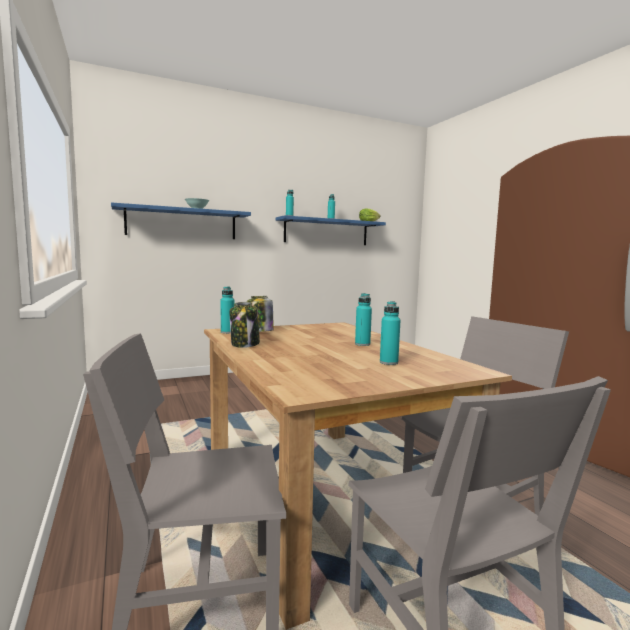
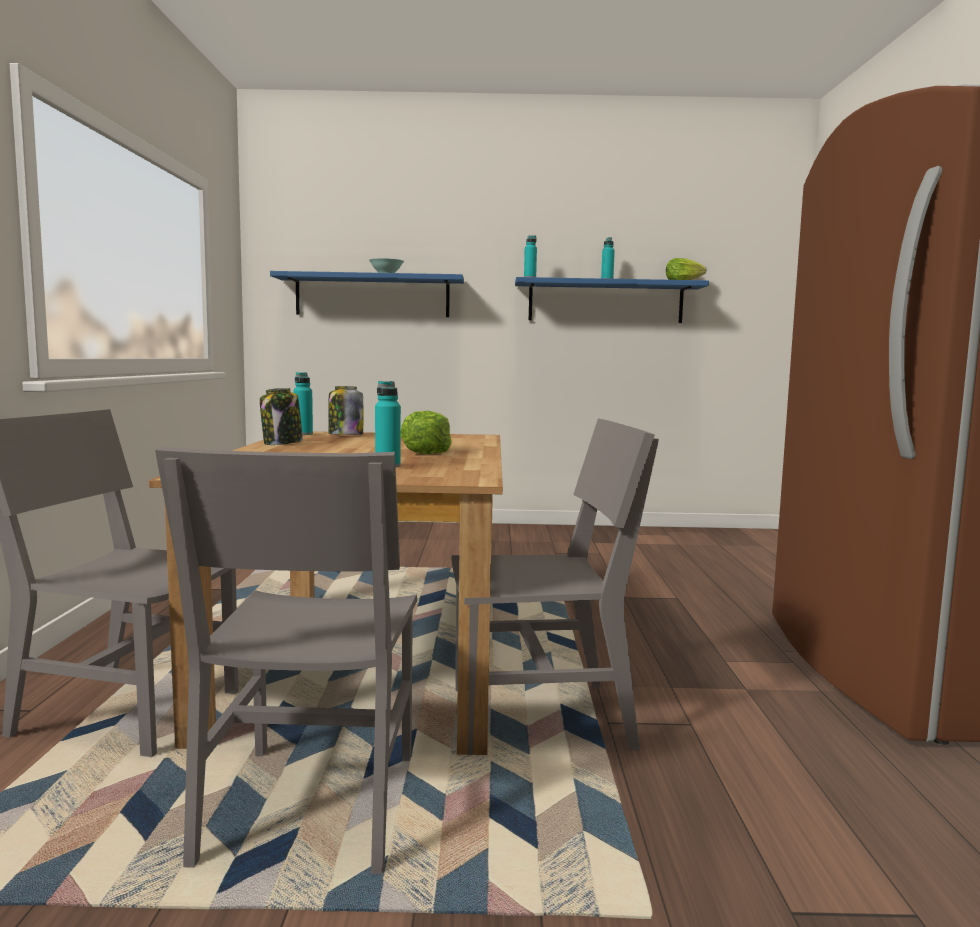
camera: 25 degrees right, 0 degrees up
(362, 344) = (426, 452): turquoise bottle -> lettuce

